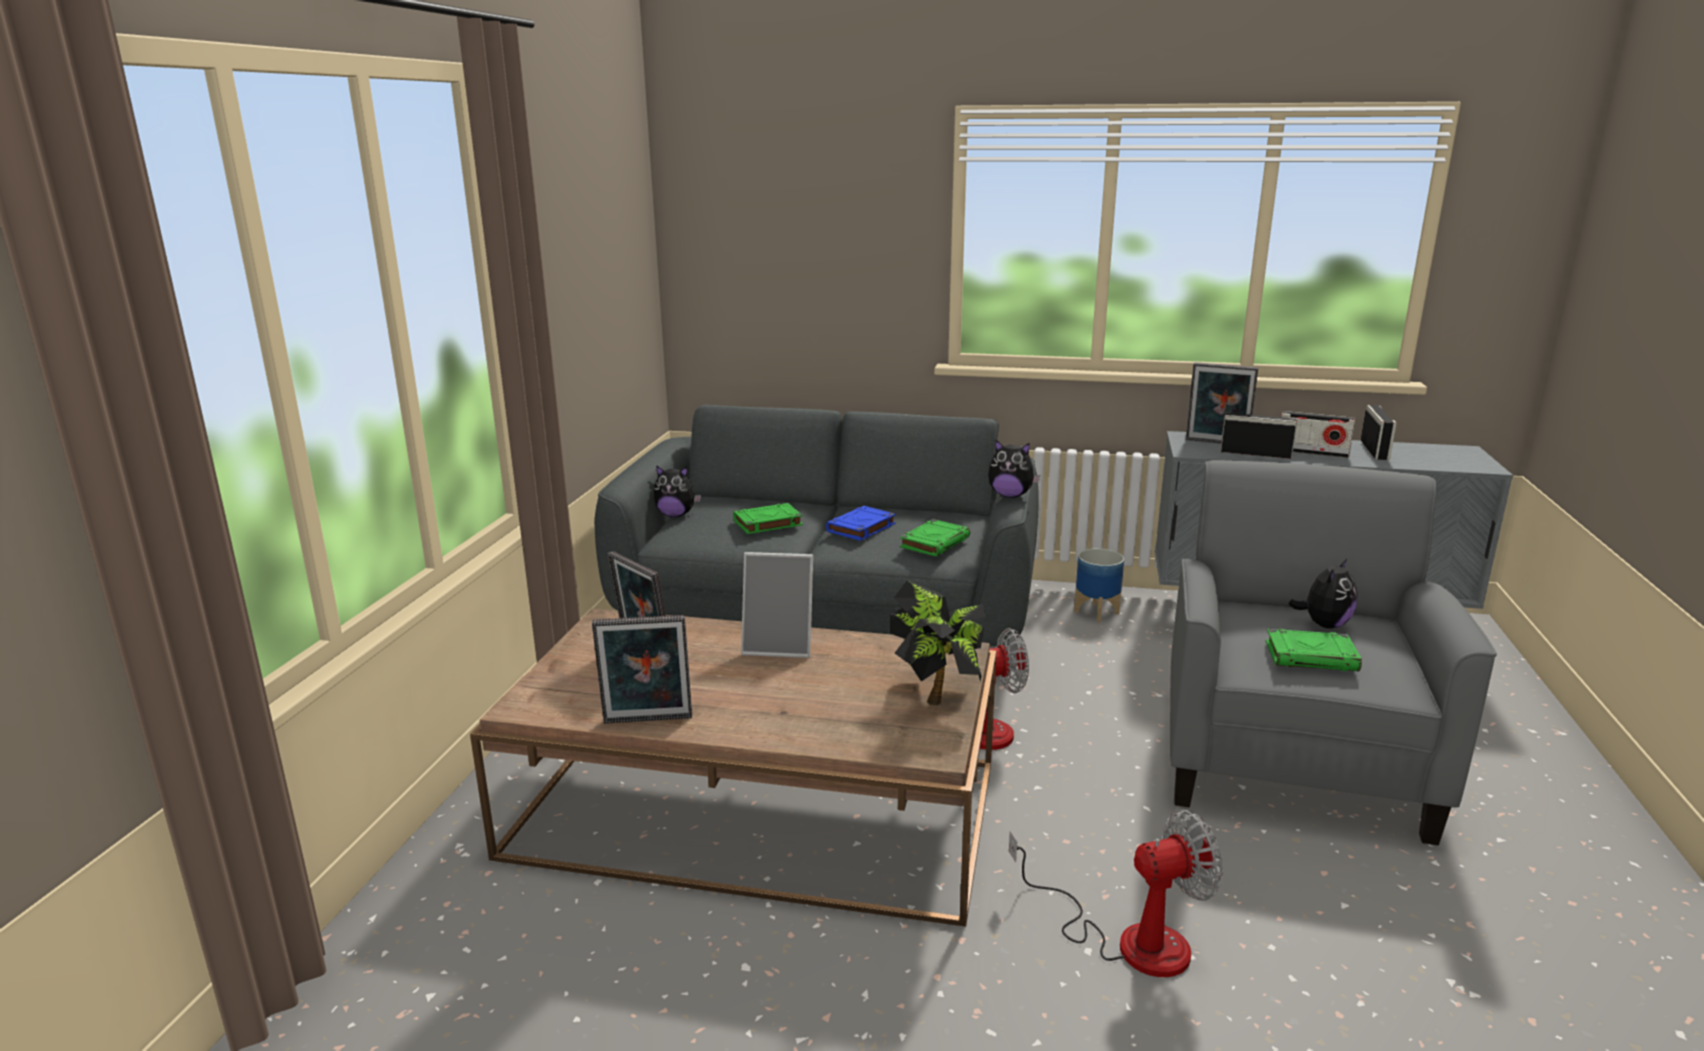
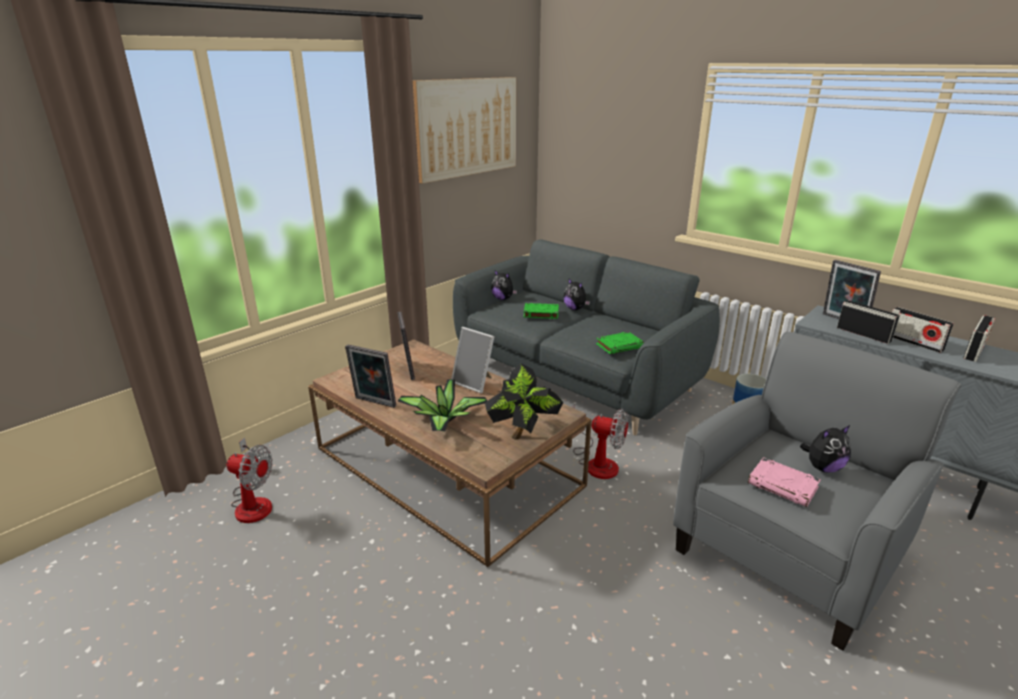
camera: 30 degrees right, 5 degrees up
(580, 220) = (467, 127): none -> picture
(802, 714) = (444, 422): none -> potted plant
(861, 528) = (587, 327): blue book -> none
(1010, 495) = (670, 327): plush toy -> plush toy (575, 309)
(1129, 939) = (568, 614): fan -> fan (253, 502)
(1312, 656) = (783, 486): green book -> pink book

